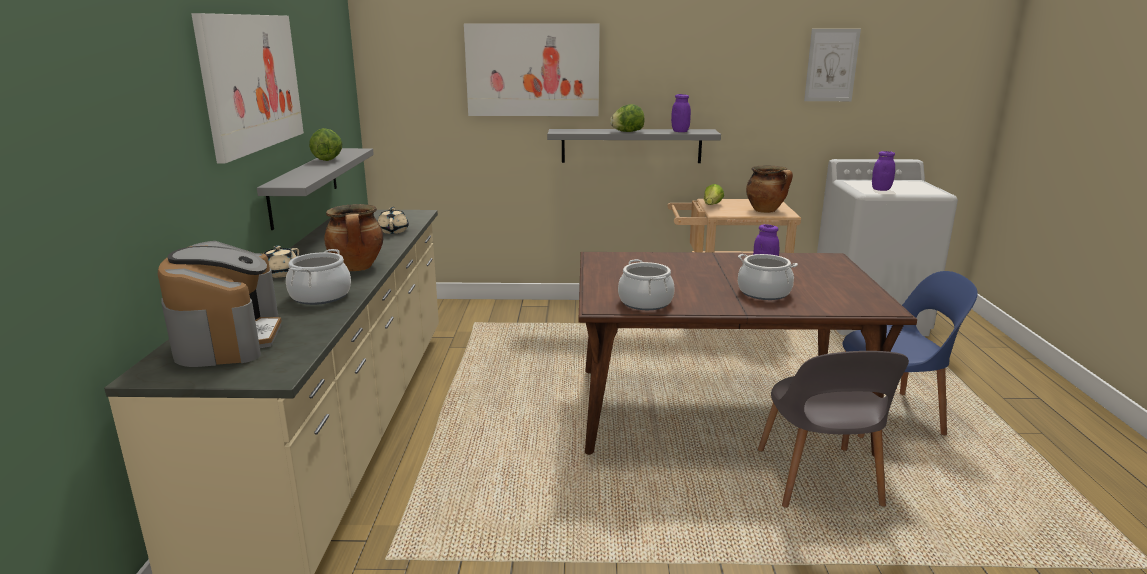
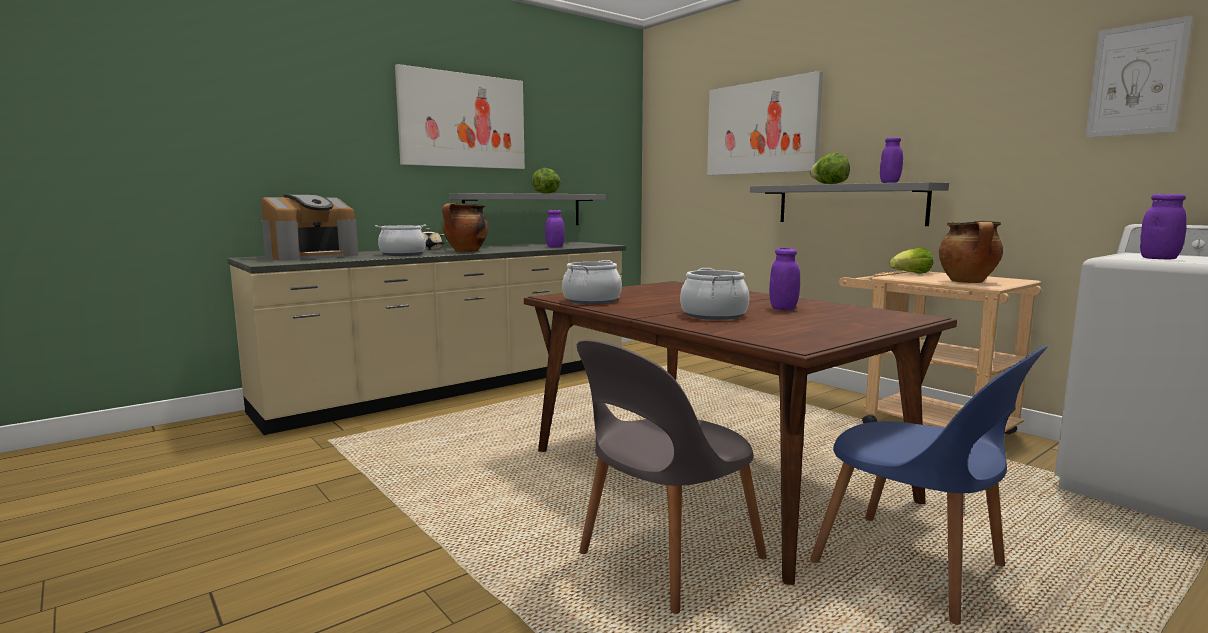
camera: 50 degrees right, 10 degrees down
(393, 231) = (555, 247): beige teapot -> purple jar

